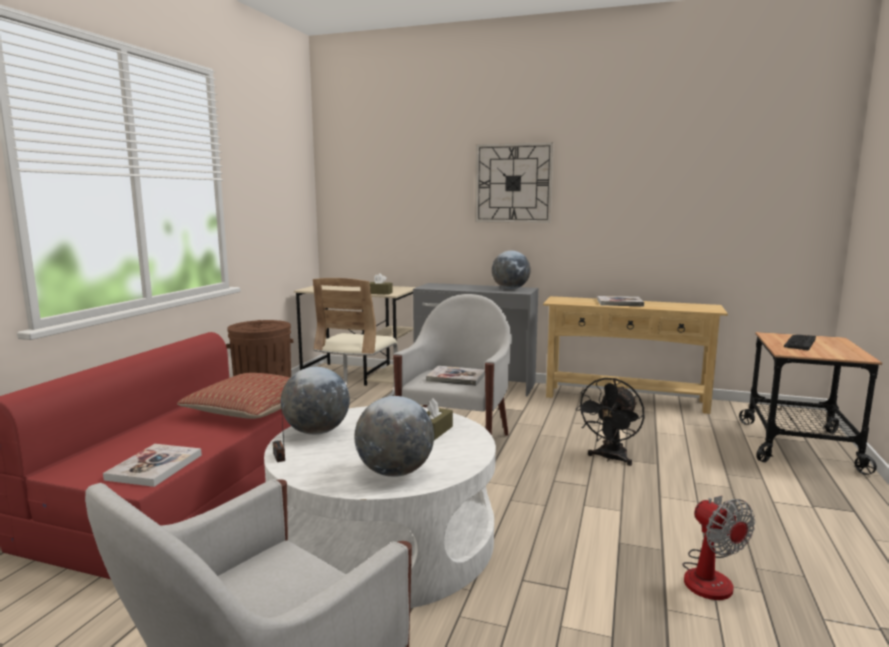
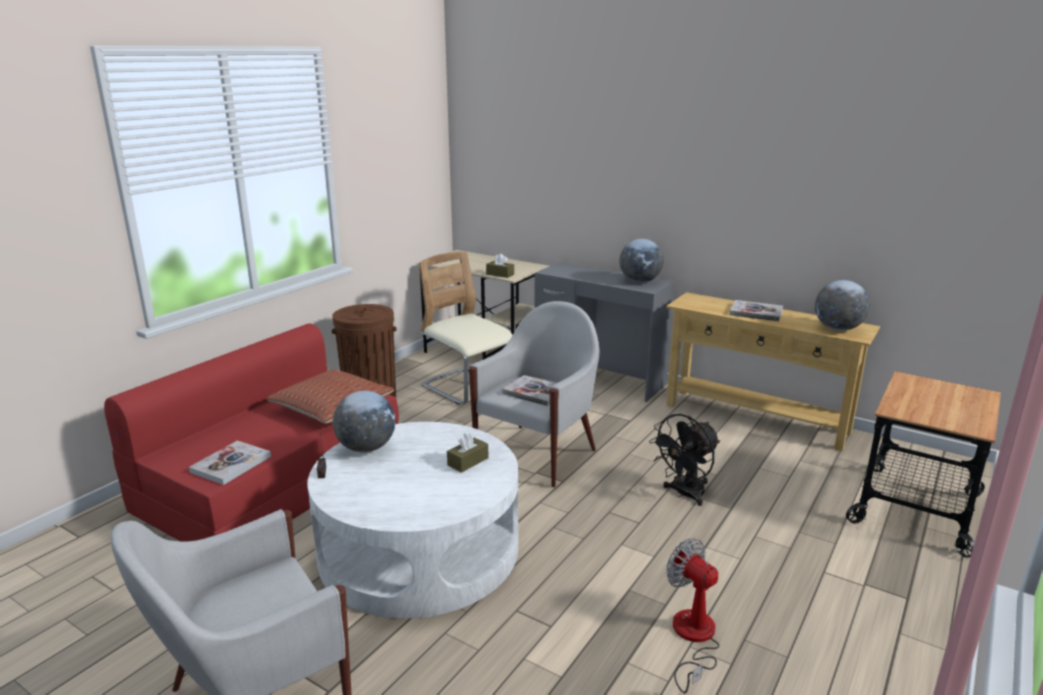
camera: 15 degrees right, 10 degrees up
(357, 400) = (467, 387): beige chair -> beige chair turned 105 degrees clockwise
(395, 472) = (406, 504): globe -> globe (837, 329)
(513, 183) = (653, 159): wall clock -> none
(710, 575) = (692, 638): fan -> fan turned 150 degrees clockwise
(799, 343) = (928, 396): keyboard -> none

